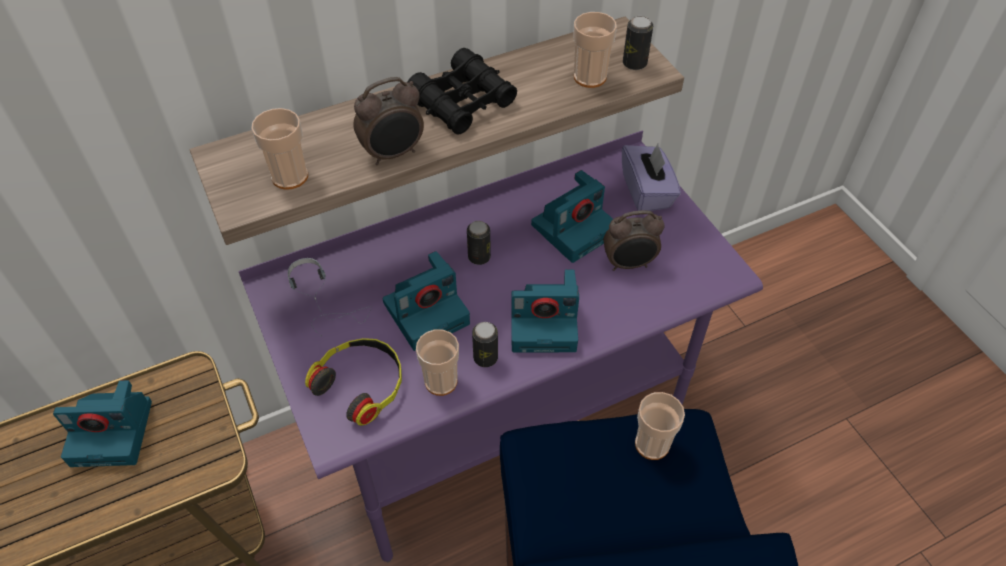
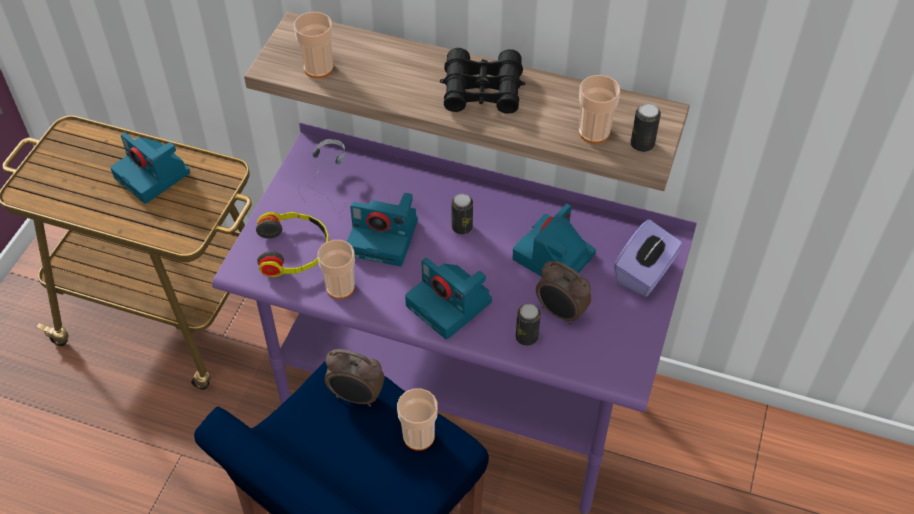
camera: 45 degrees right, 0 degrees up
(393, 154) = (394, 96): alarm clock -> alarm clock (356, 397)
(485, 358) = (384, 295): can -> can (526, 337)
(574, 228) = (553, 258): camera -> camera turned 120 degrees clockwise

